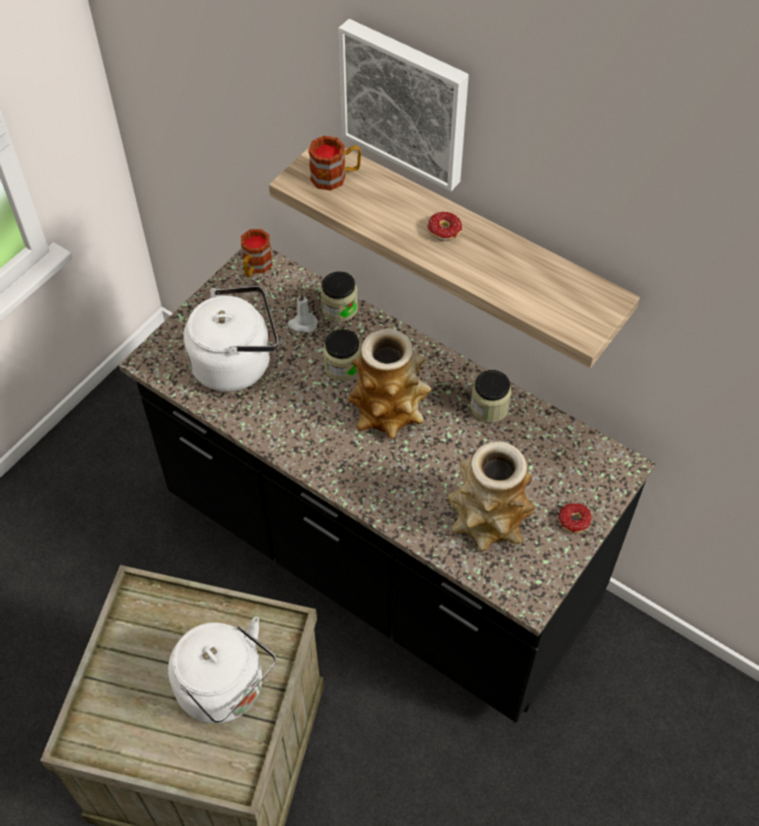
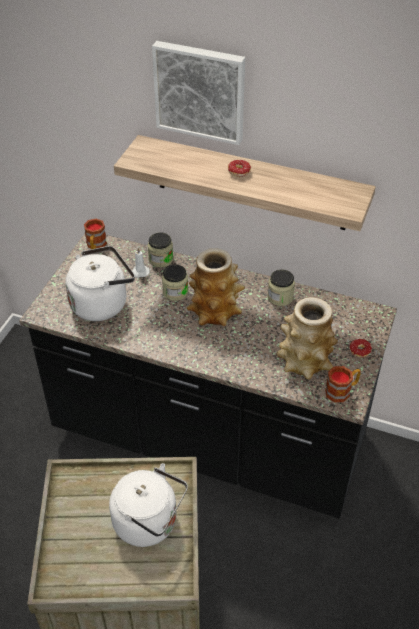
camera: 15 degrees left, 10 degrees down
(336, 176) = (156, 154): mug -> mug (342, 391)

